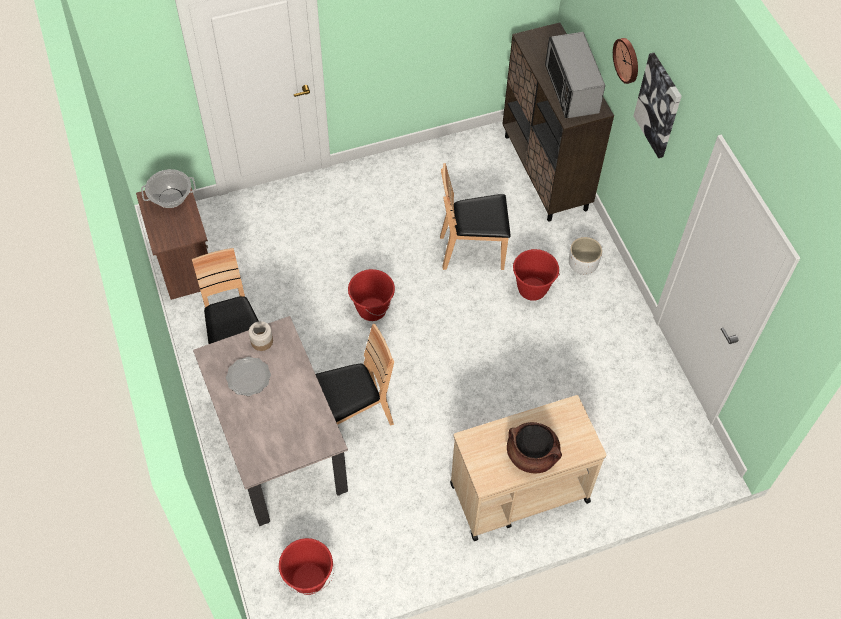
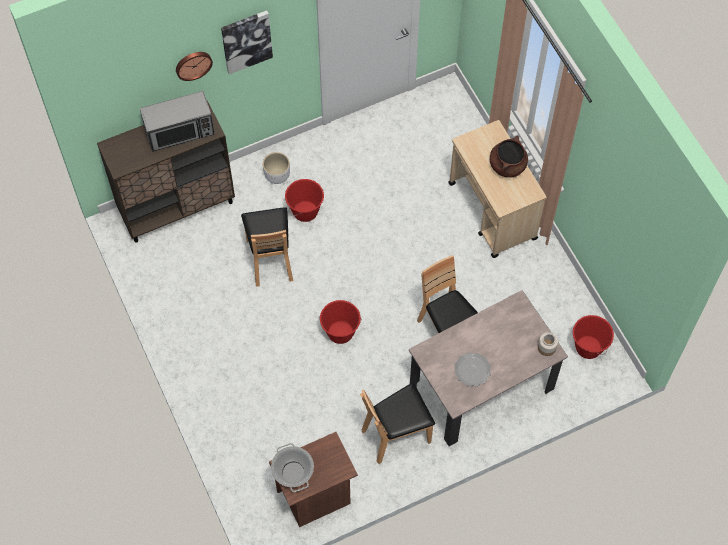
camera: 95 degrees left, 5 degrees up
(262, 341) = (437, 366): jar -> jar (547, 347)

